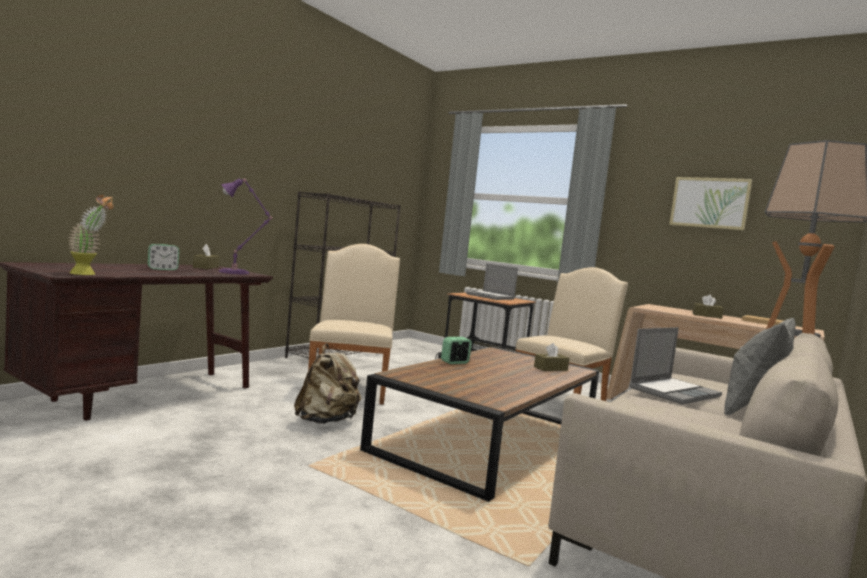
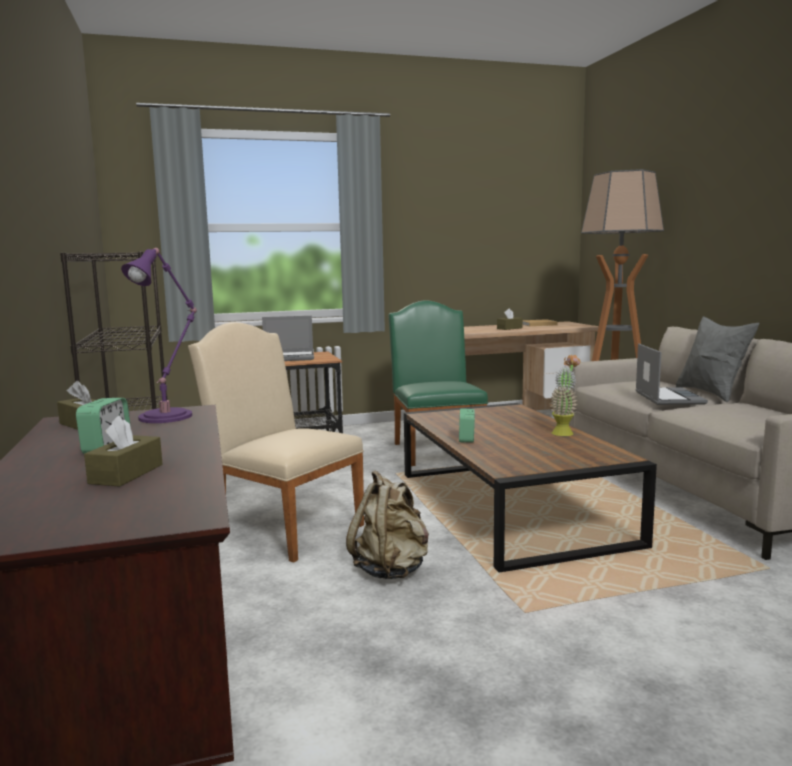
camera: 50 degrees left, 5 degrees up
(89, 274) = (185, 498): potted plant -> potted plant (564, 432)
(550, 368) = (507, 414): brown tissue box -> brown tissue box (126, 474)
(562, 402) = (436, 449): beige chair -> green chair
(709, 203) = (473, 219): picture -> none

